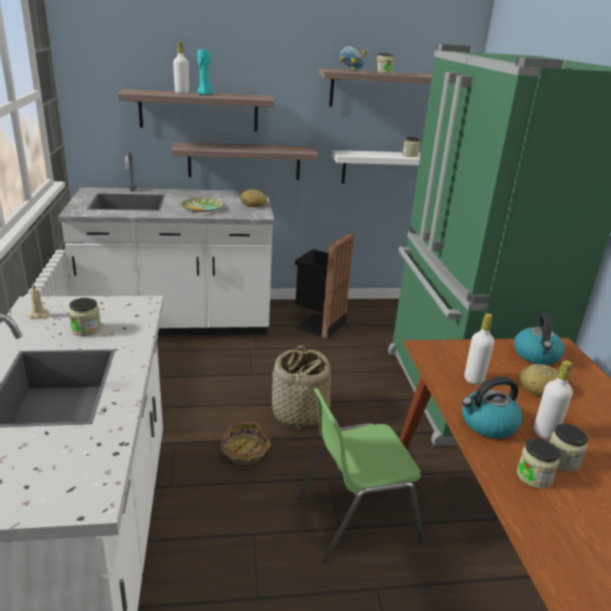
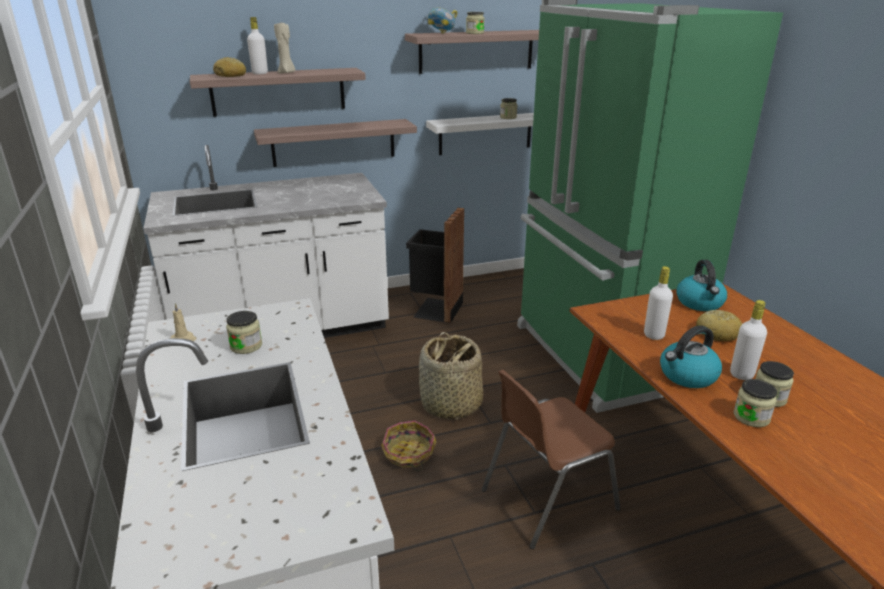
camera: 10 degrees left, 0 degrees up
(202, 208) = (302, 198): plate -> none
(205, 94) = (287, 73): turquoise candle -> beige candle
(253, 204) = (356, 188): bread -> bread (231, 75)
(355, 518) = (546, 499): green chair -> brown chair

